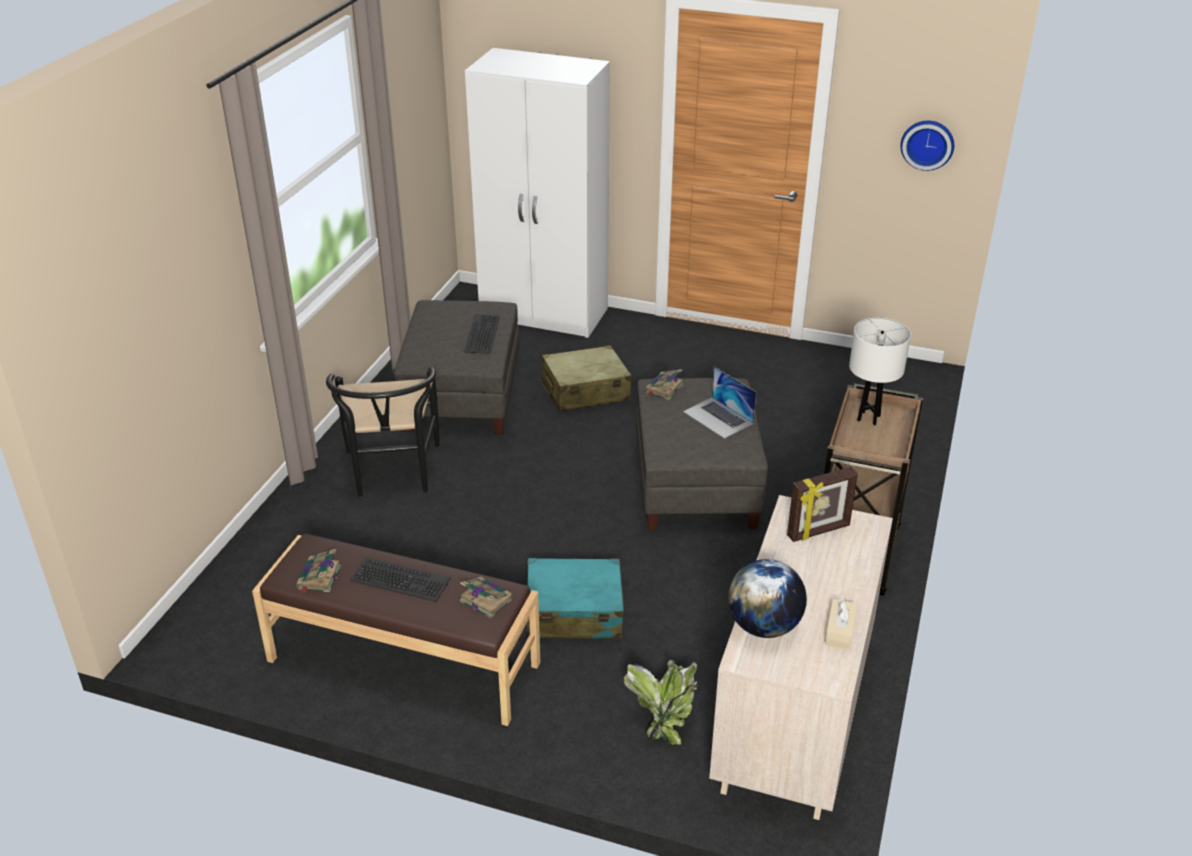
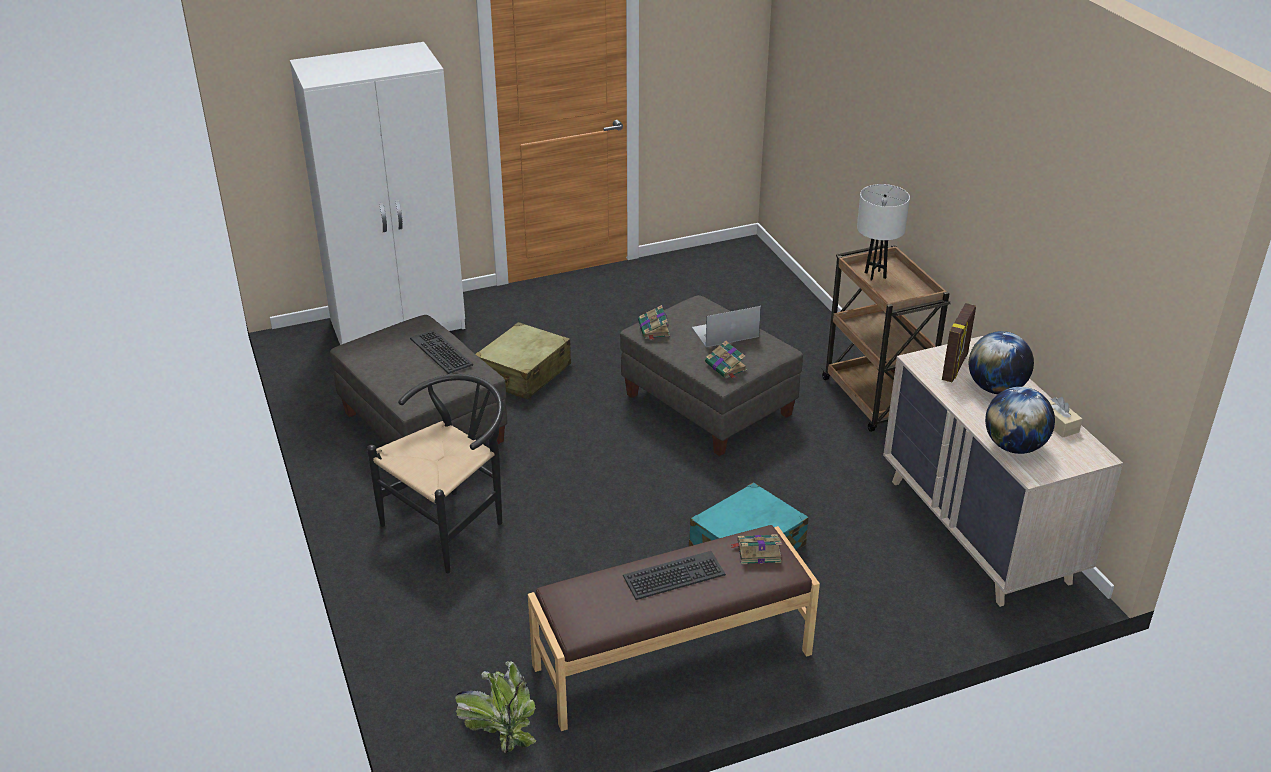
camera: 40 degrees left, 0 degrees up
(319, 578) = (607, 613): book -> book (726, 367)
(393, 475) = (453, 523): black chair -> black chair turned 90 degrees counterclockwise
(663, 718) = (903, 581): potted plant -> potted plant (499, 729)
(718, 417) = (724, 332): laptop -> laptop turned 150 degrees clockwise
(829, 569) = (996, 388): none -> globe
(927, 143) = (726, 41): wall clock -> none

